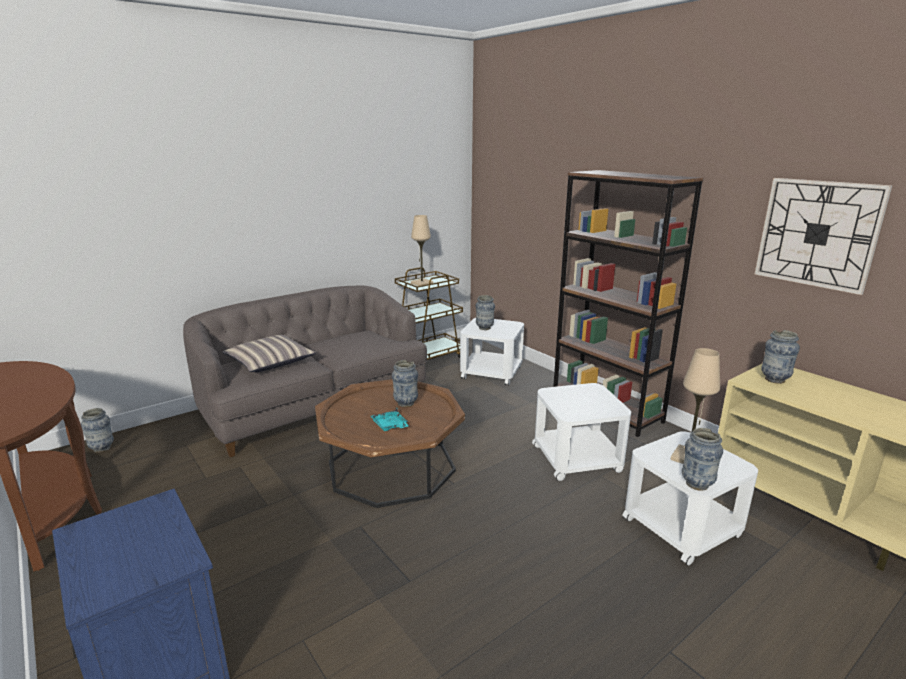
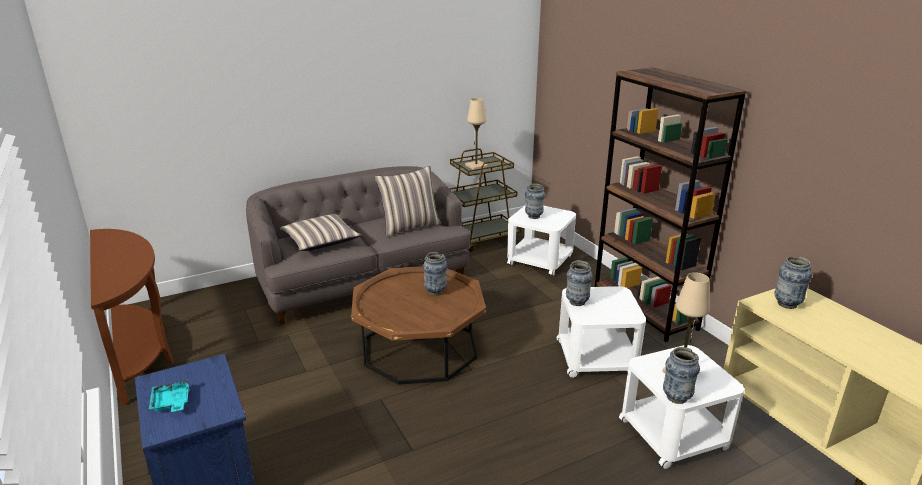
camera: 10 degrees right, 5 degrees up
(102, 448) = (176, 306): vase -> vase (577, 302)
(364, 343) = (409, 226): none -> pillow
(390, 426) = (416, 312): turquoise tray -> turquoise tray (171, 403)
(817, 234) = (846, 162): wall clock -> none

